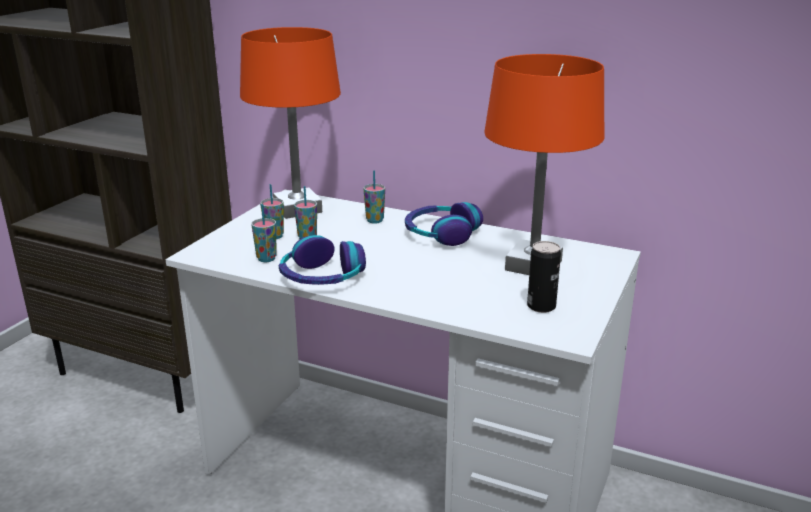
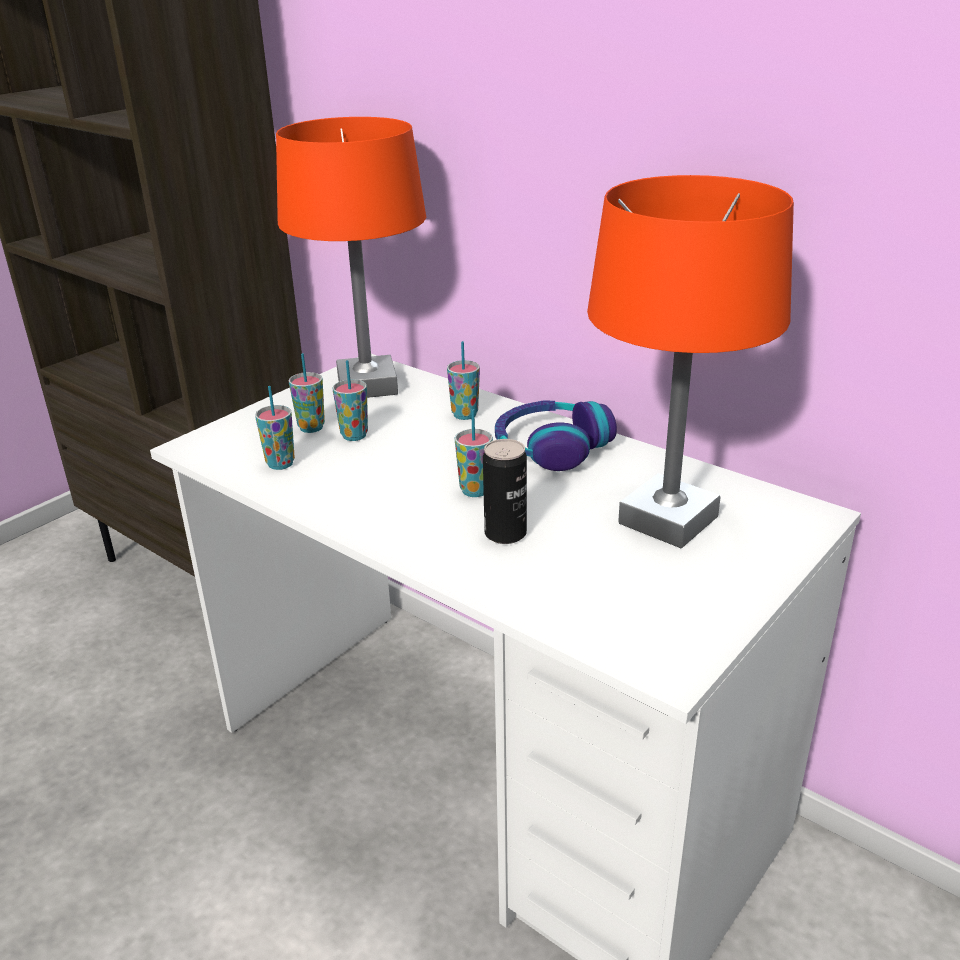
camera: 15 degrees right, 5 degrees up
(322, 277) = (339, 504): headphones -> none
(406, 261) = (475, 491): none -> cup
(541, 306) = (646, 599): can -> can (505, 534)

